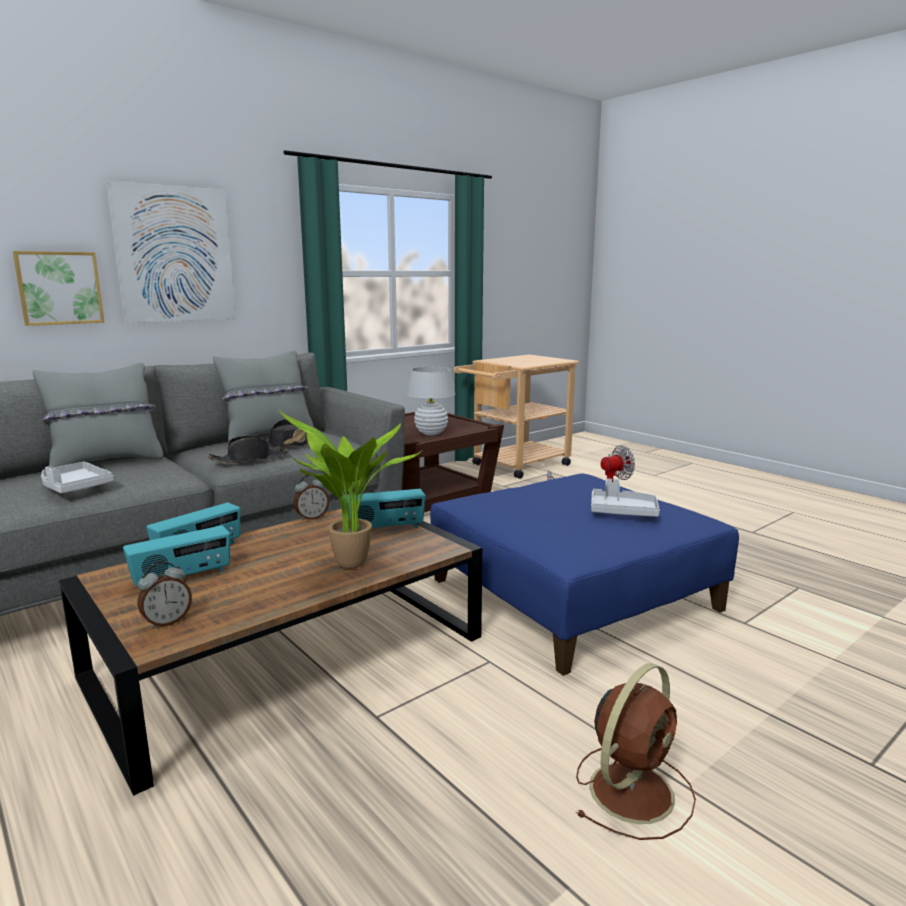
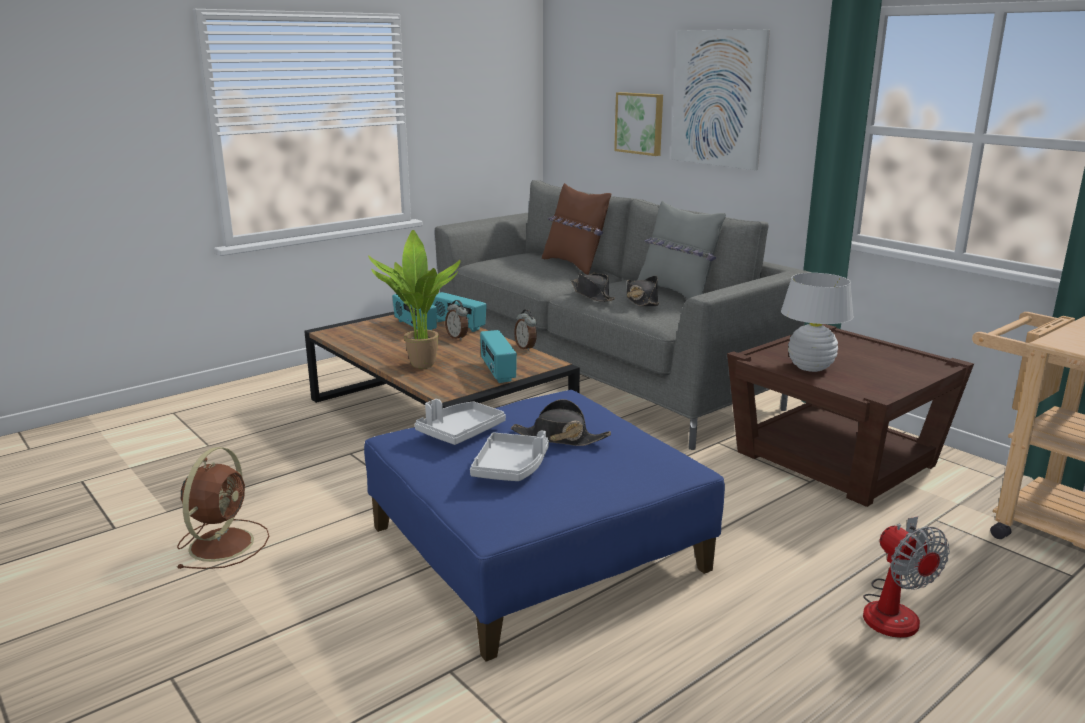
camera: 90 degrees right, 5 degrees up
(74, 487) = (512, 266): grey tray -> grey tray (460, 432)
(107, 463) = (574, 265): grey pillow -> brown pillow
(167, 622) = (354, 331): alarm clock -> alarm clock (457, 337)
(561, 499) = (559, 438): none -> black hat
(633, 789) = (223, 543): brown fan -> brown fan turned 120 degrees counterclockwise

